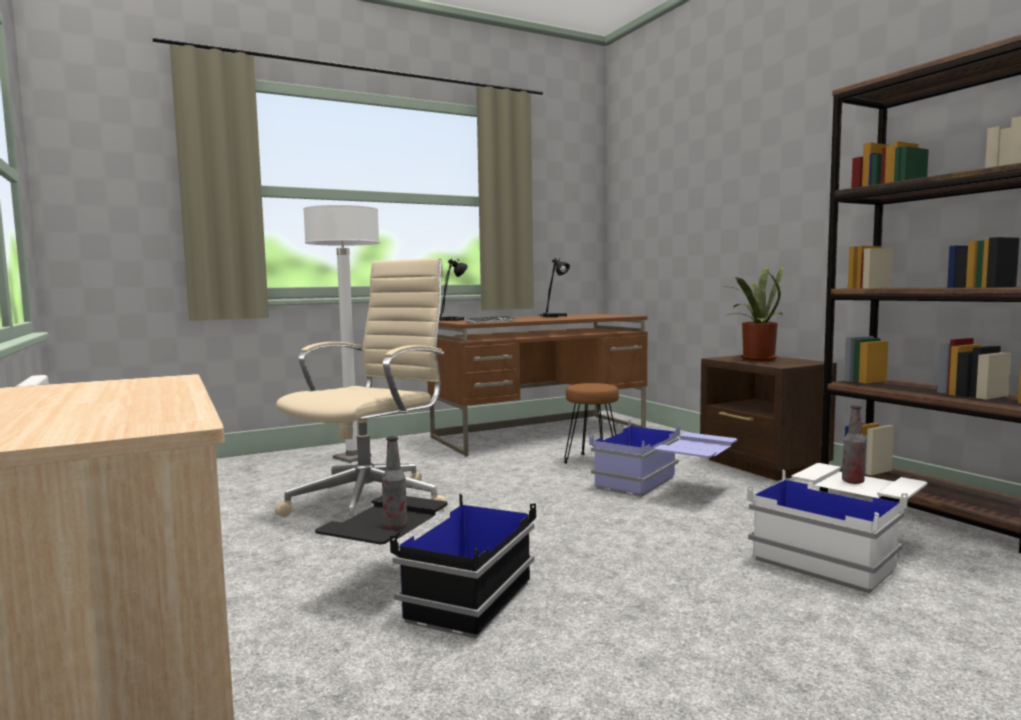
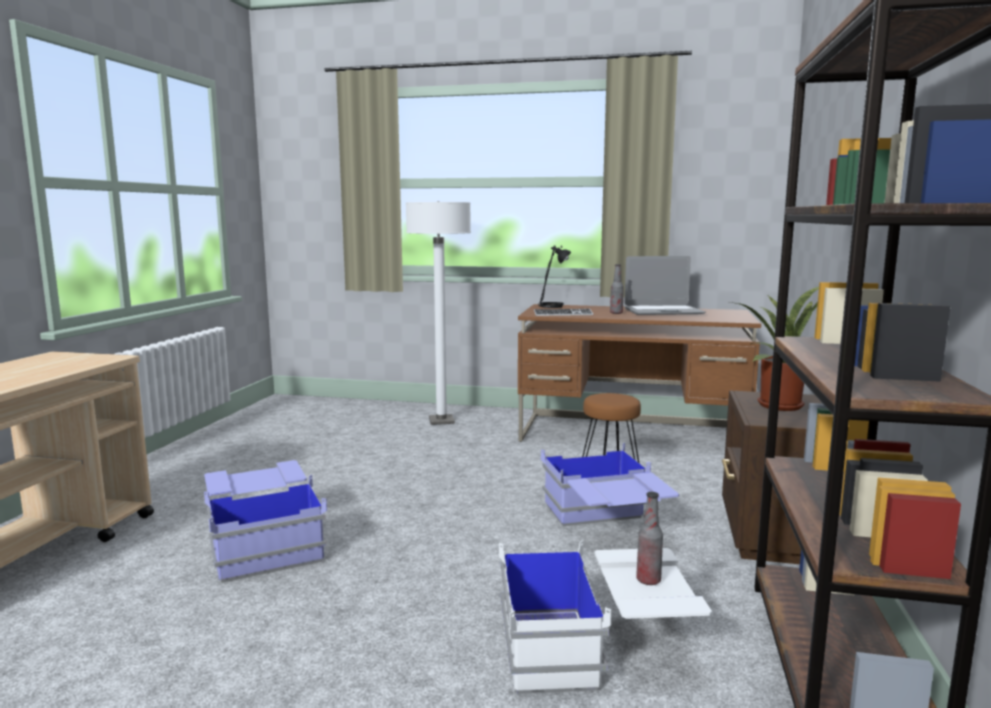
camera: 40 degrees right, 5 degrees up
(371, 502) = (374, 463): beige office chair -> none
(395, 526) = (248, 486): bottle -> bottle (616, 313)
(428, 593) = (264, 542): black storage box -> blue storage box
(553, 316) = (663, 311): black table lamp -> laptop

